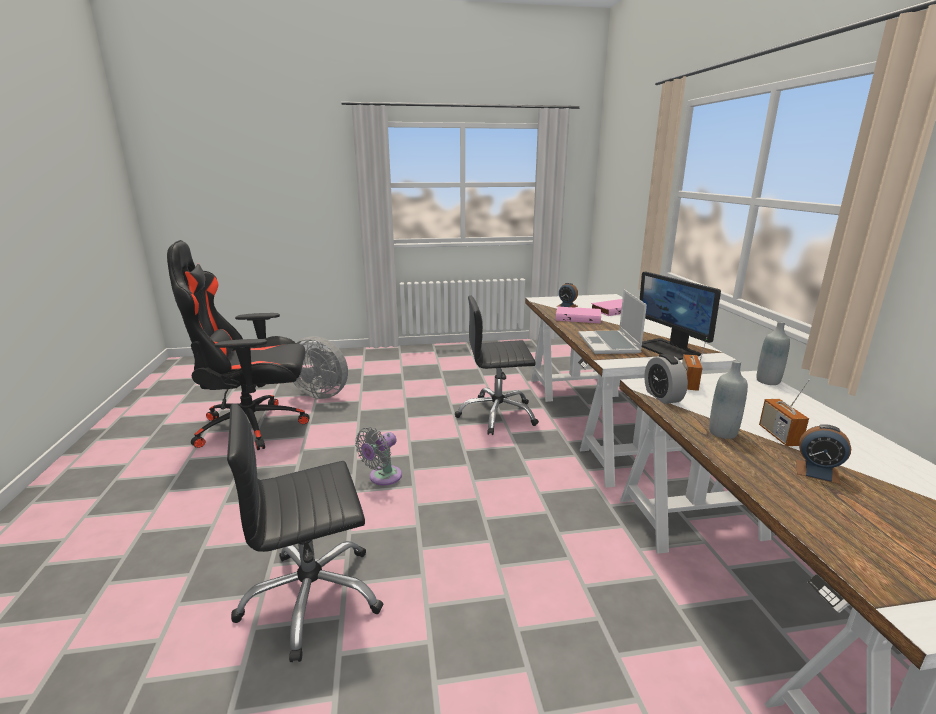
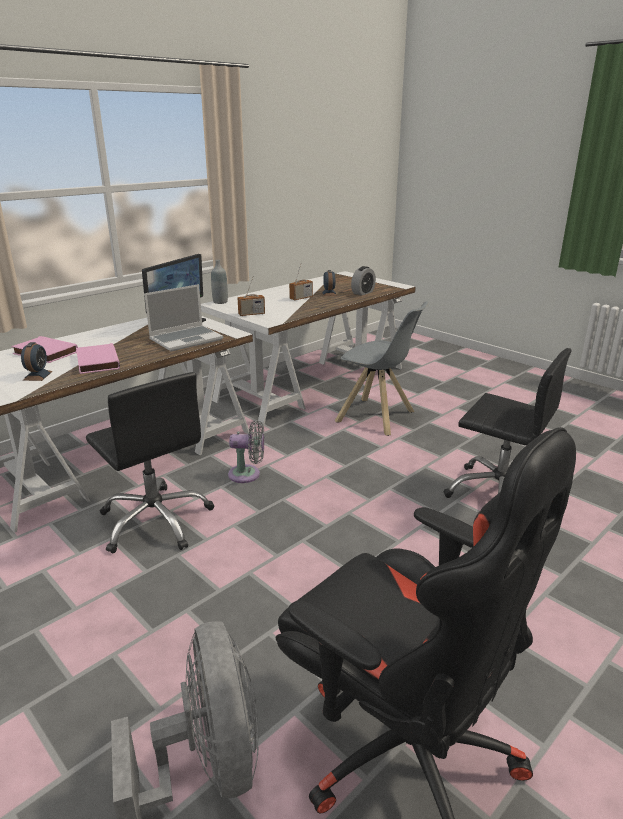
camera: 125 degrees left, 5 degrees up
(382, 477) = (359, 536): grey fan -> grey fan (248, 474)
(586, 613) = (377, 417): none -> grey chair
(662, 396) = (284, 317): alarm clock -> alarm clock (363, 292)
(722, 432) = (314, 305): grey bottle -> none

